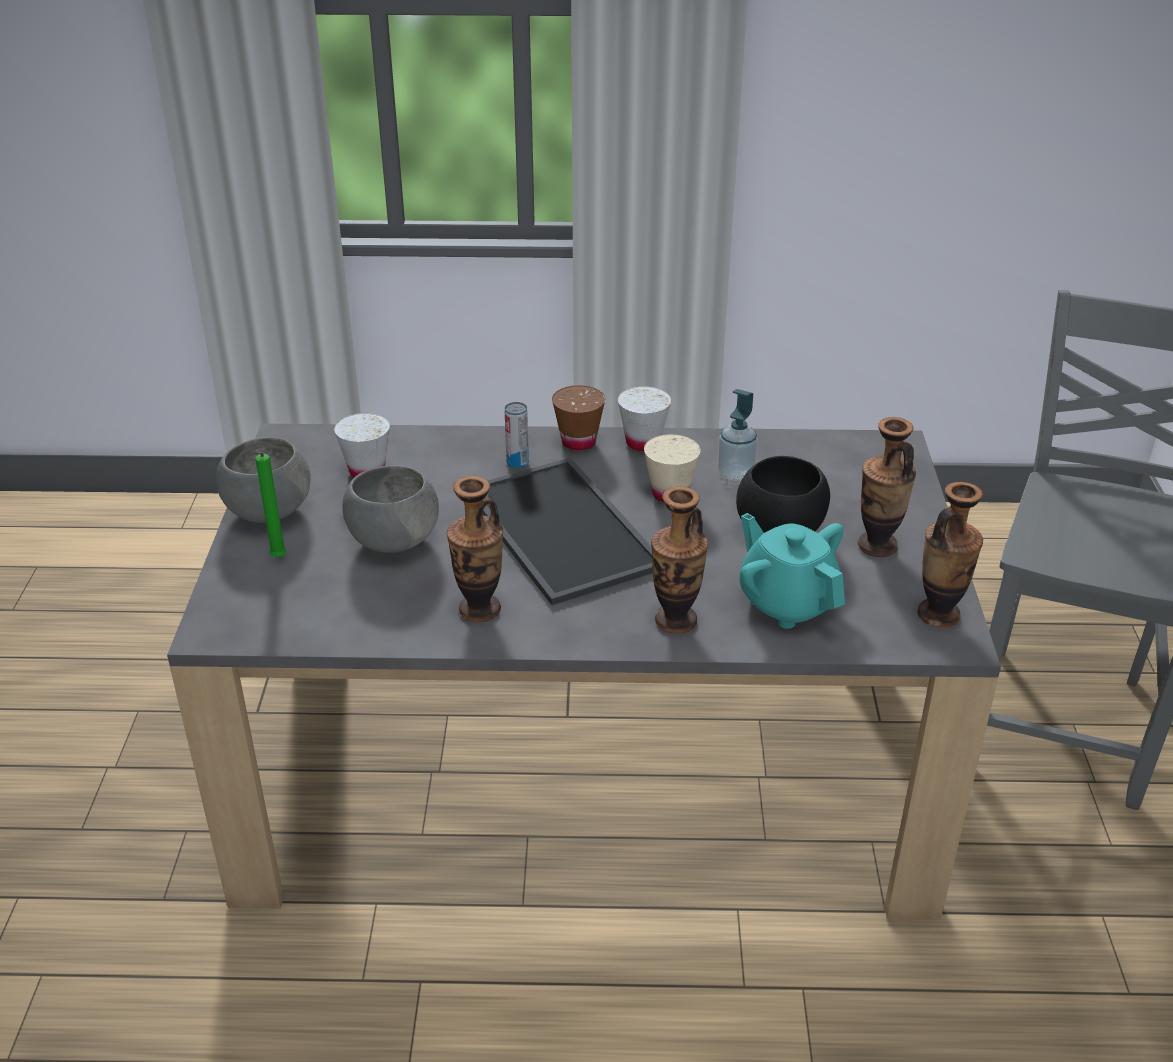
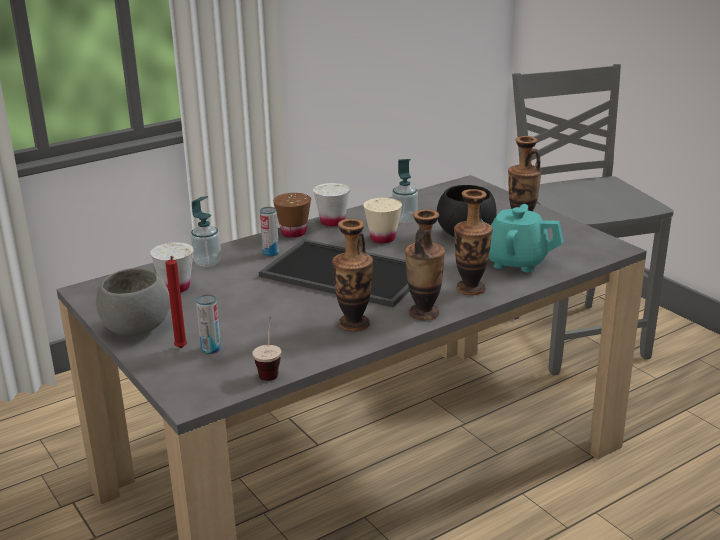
camera: 35 degrees left, 10 degrees down
(277, 559) = (181, 349): green candle -> red candle
(303, 573) = (211, 349): none -> can
(324, 629) = (270, 370): none -> cup
(393, 540) = (247, 313): grey bowl -> none
(437, 448) = (207, 262): none -> soap dispenser
(938, 614) = (591, 241): vase -> vase (424, 313)

